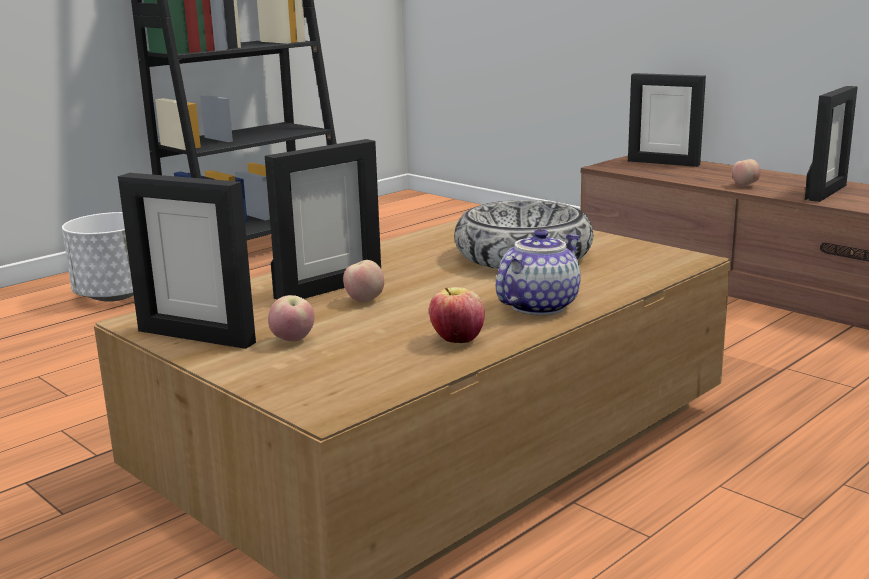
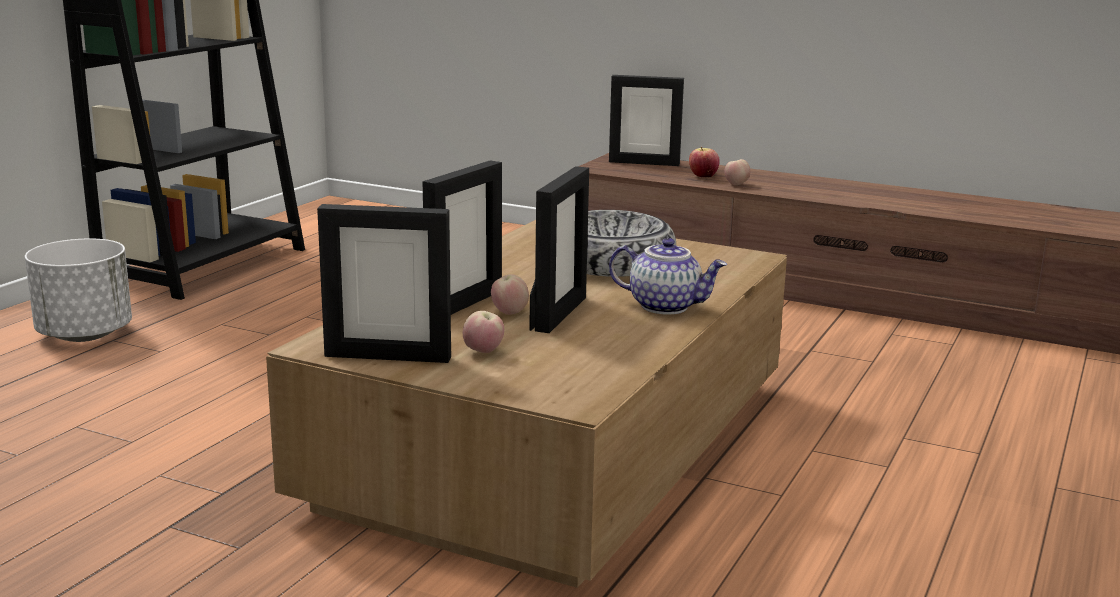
camera: 20 degrees left, 0 degrees up
(457, 340) = (627, 340): apple -> apple (703, 177)
(537, 306) = (666, 306): teapot -> teapot turned 90 degrees clockwise
(826, 192) = (810, 188): picture frame -> picture frame (558, 313)

